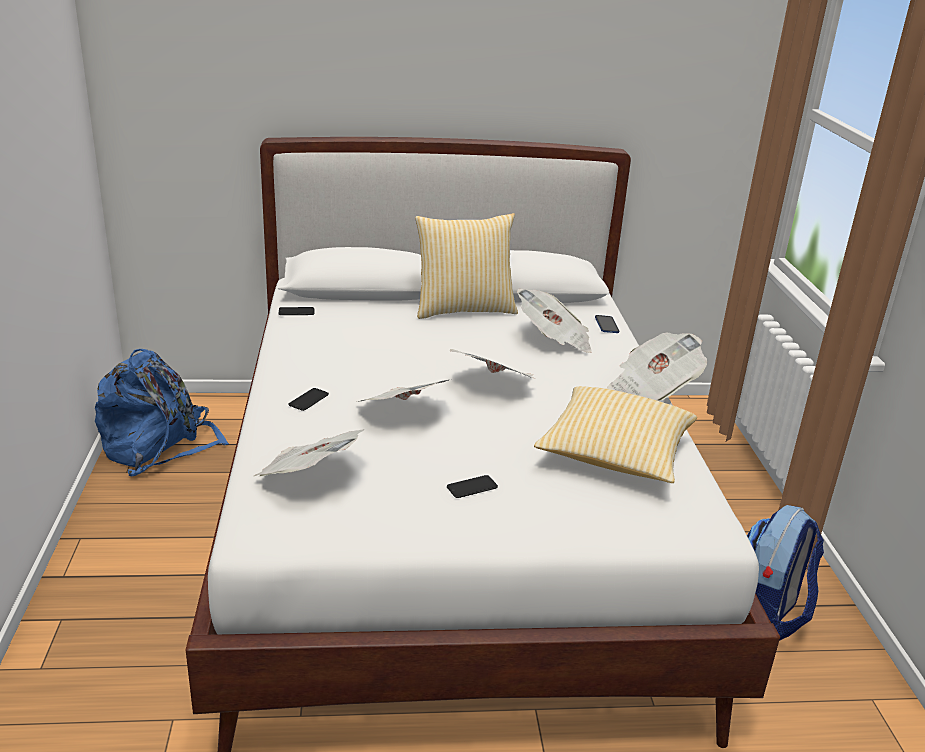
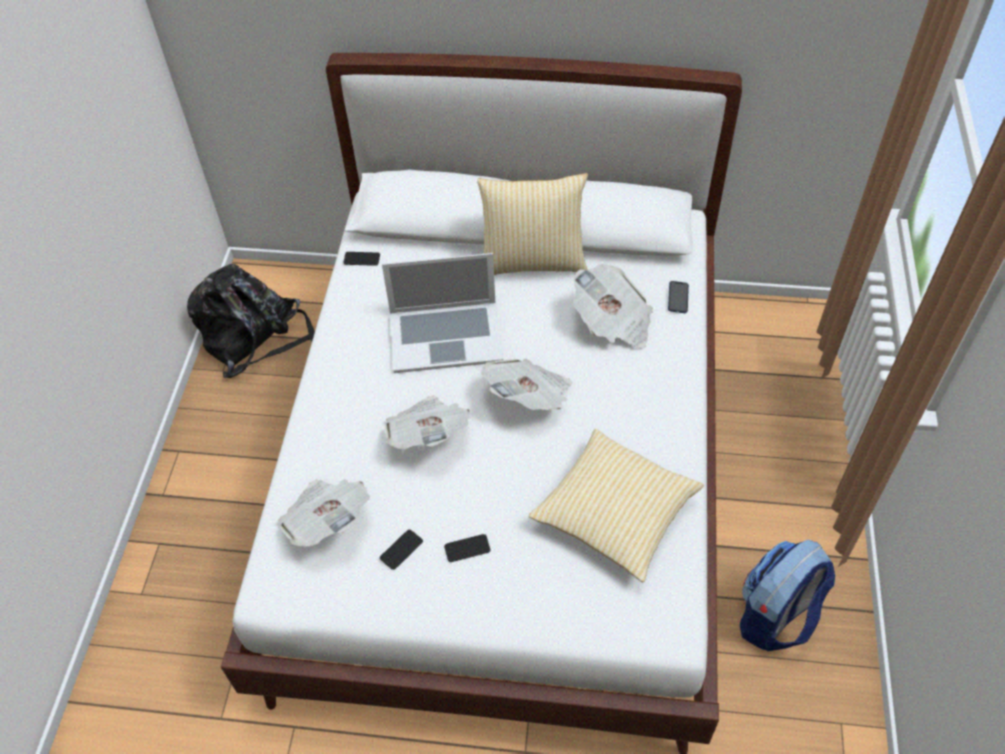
camera: 15 degrees right, 25 degrees up
(159, 446) = (254, 338): blue backpack -> black backpack
(308, 400) = (347, 407): phone -> phone (401, 550)
(396, 352) = (445, 336): none -> laptop
(652, 390) = (688, 414): newspaper -> none

